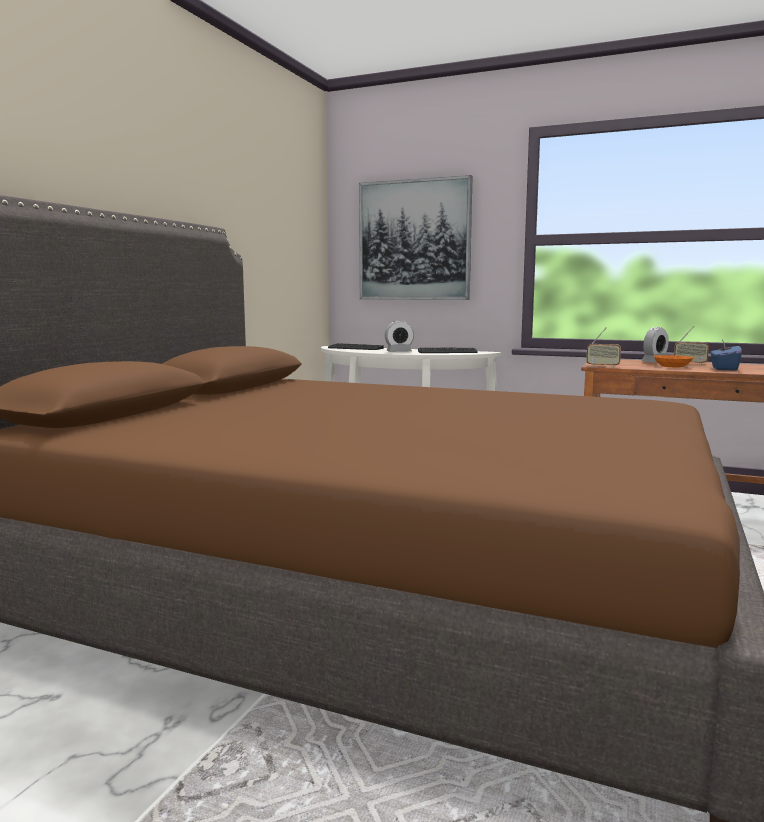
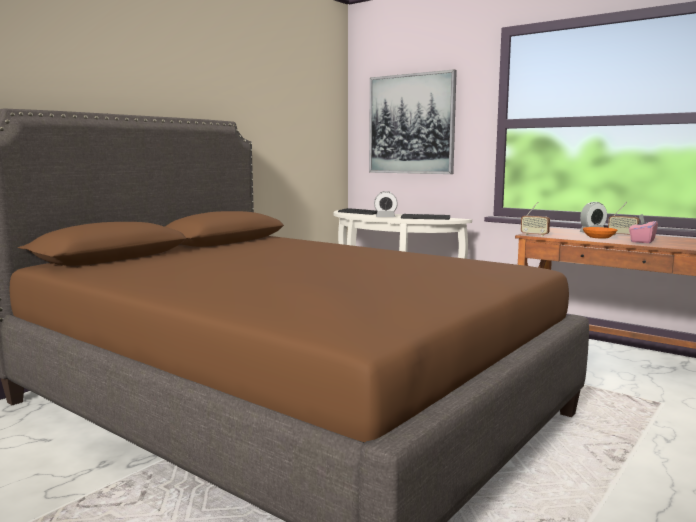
camera: 15 degrees right, 0 degrees up
(723, 369) = (642, 241): blue tissue box -> pink tissue box

